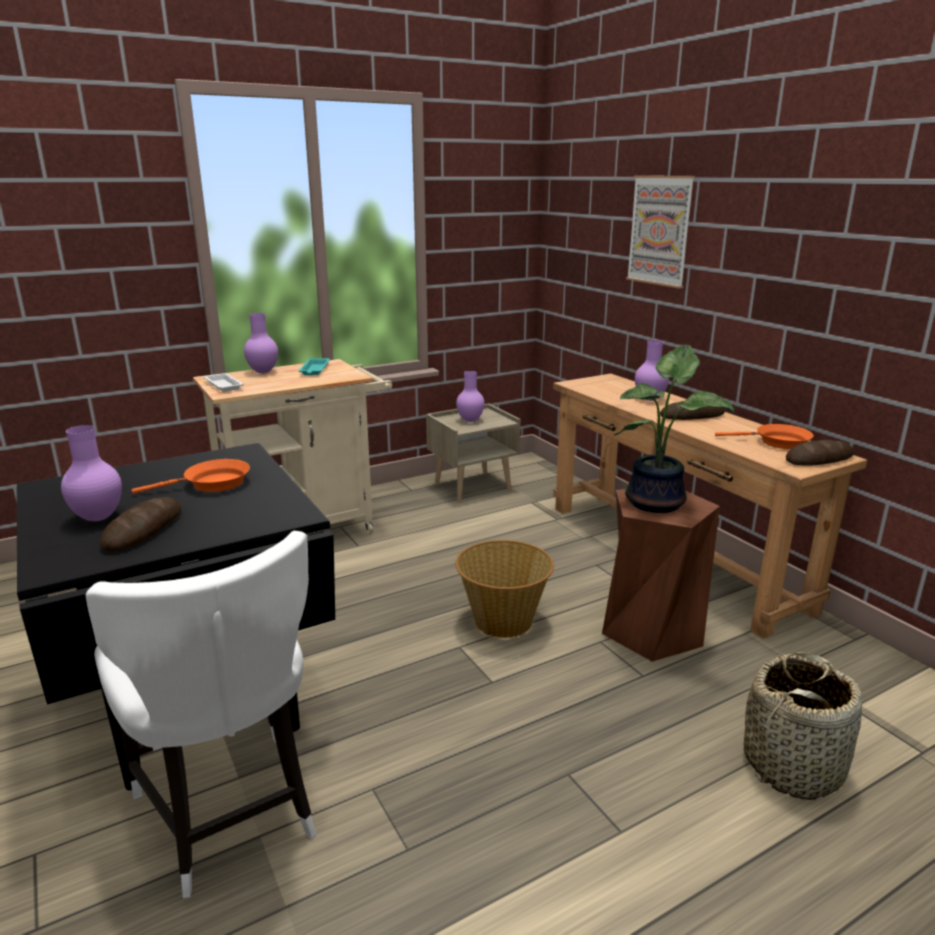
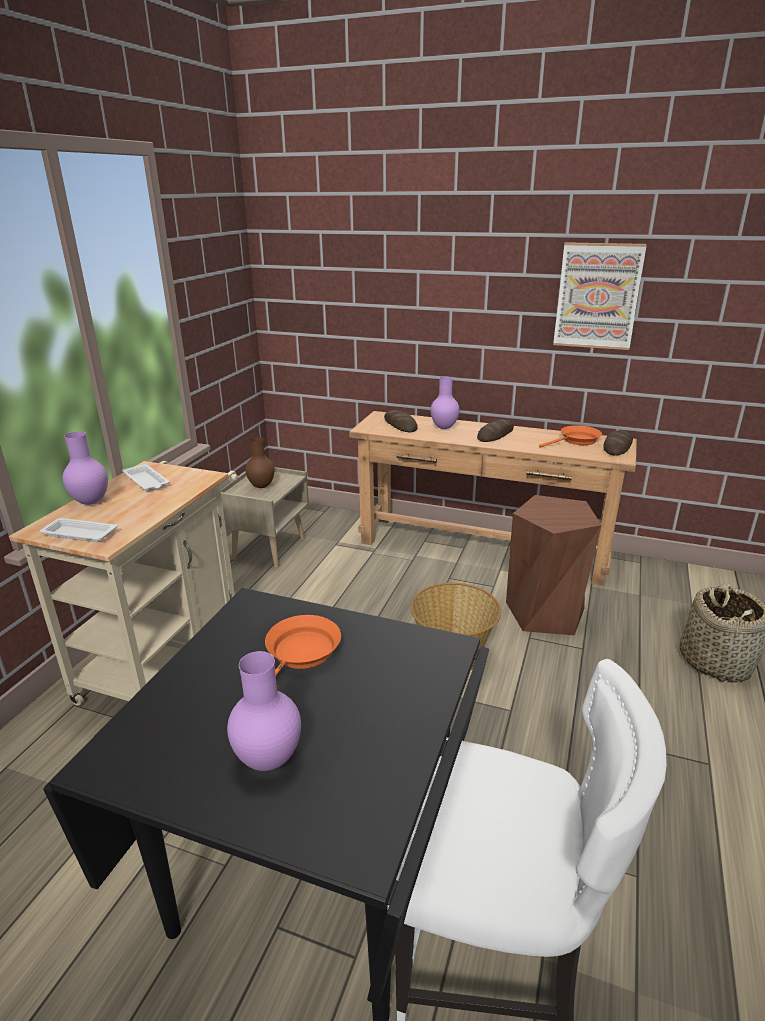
camera: 40 degrees left, 5 degrees up
(143, 529) = (348, 742): bread -> bread (400, 425)
(314, 370) = (147, 482): turquoise tray -> white tray
(470, 420) = (262, 486): purple vase -> brown vase
(658, 502) = (553, 512): potted plant -> none
(660, 230) = (416, 279): picture -> picture (597, 296)

